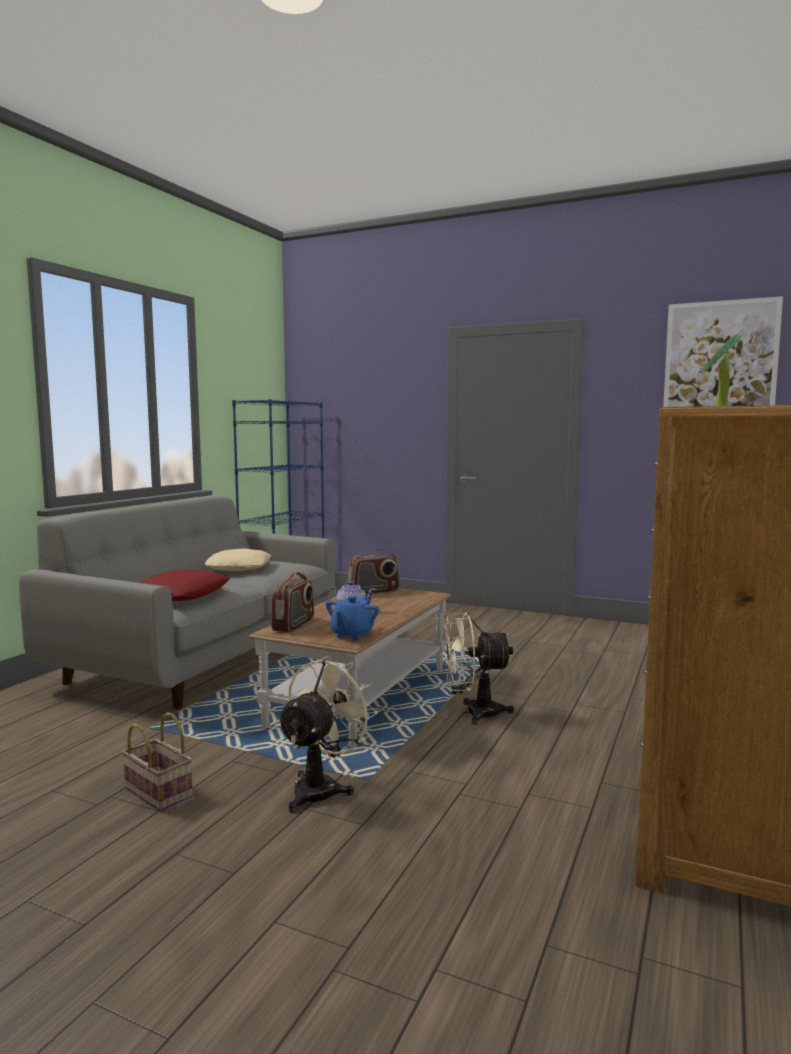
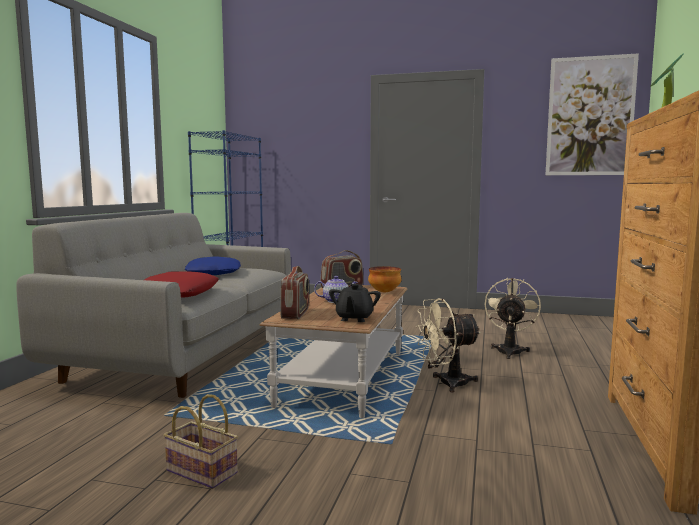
camera: 10 degrees left, 0 degrees up
(239, 568) = (214, 273): beige pillow -> blue pillow
(322, 788) = (354, 454): beige fan -> beige fan (509, 350)
(352, 635) = (354, 318): blue teapot -> black teapot
(417, 600) = (385, 292): none -> bowl

